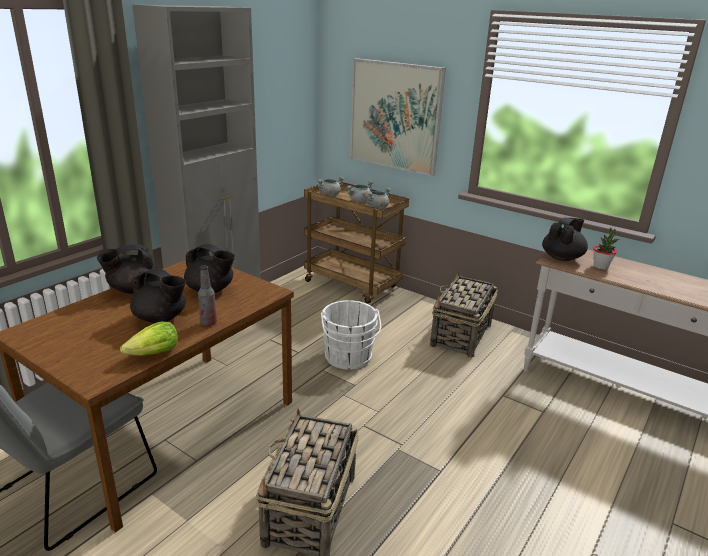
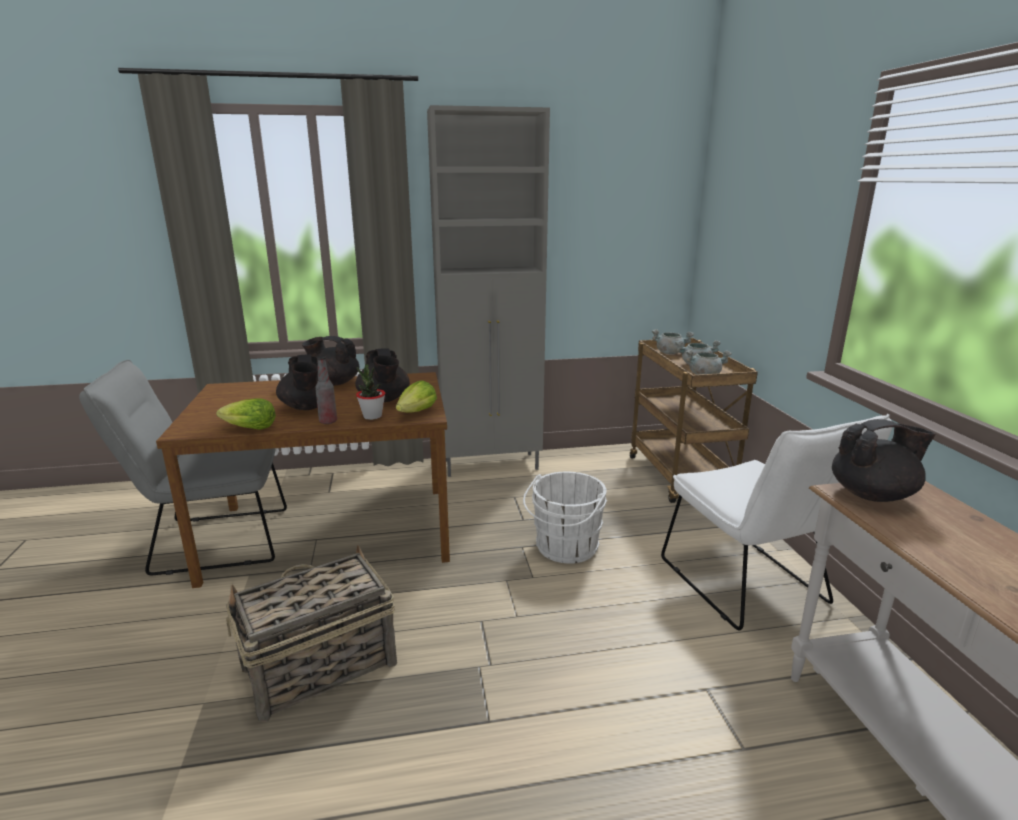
camera: 45 degrees right, 5 degrees down
(259, 291) = (417, 412): none -> lettuce
(395, 116) = (759, 252): picture -> none
(460, 335) = (749, 587): basket -> white chair
(600, 266) = (934, 531): potted plant -> potted plant (372, 416)

